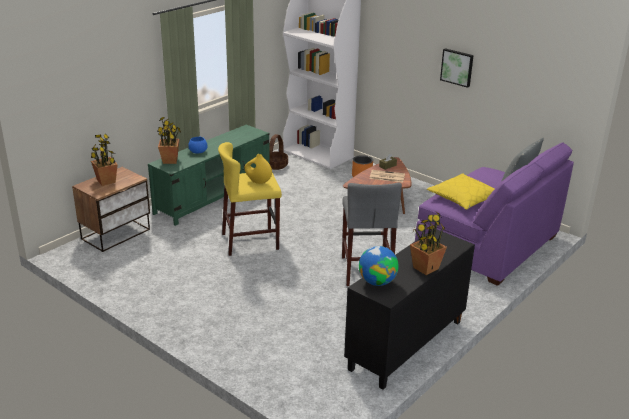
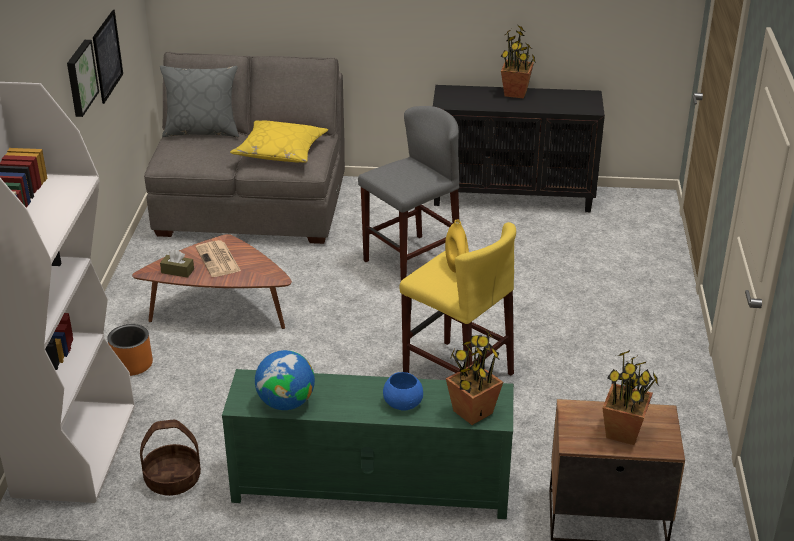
camera: 125 degrees left, 5 degrees up
(377, 282) = (574, 105): globe -> globe (285, 403)
(487, 244) = (251, 207): purple sofa -> grey sofa
(501, 88) = (107, 56): none -> picture

